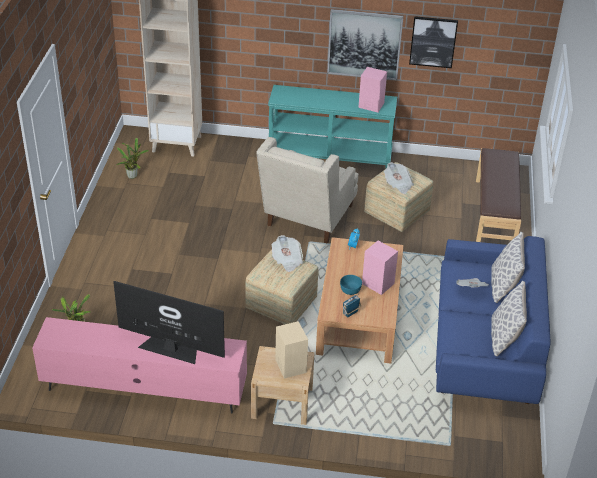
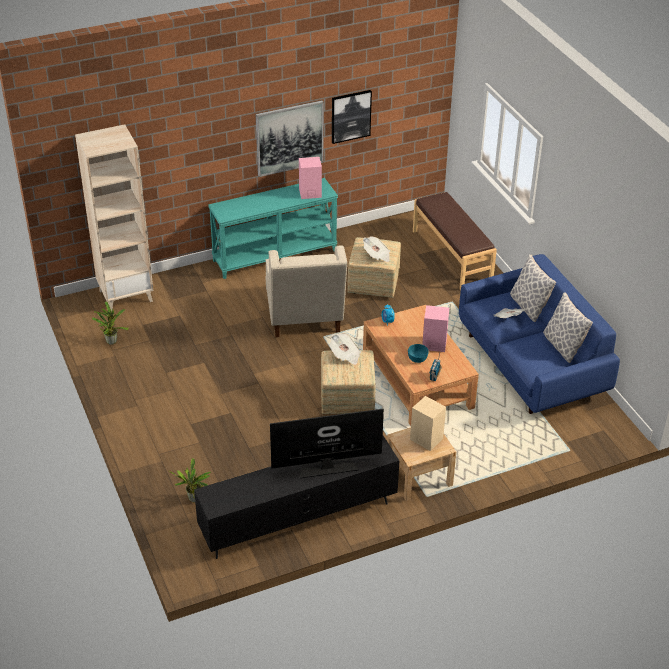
camera: 30 degrees left, 0 degrees up
(144, 389) = (298, 519): pink tv stand -> black tv stand

